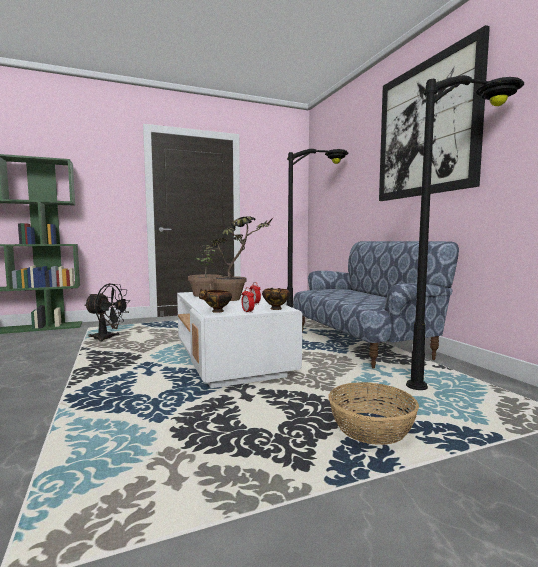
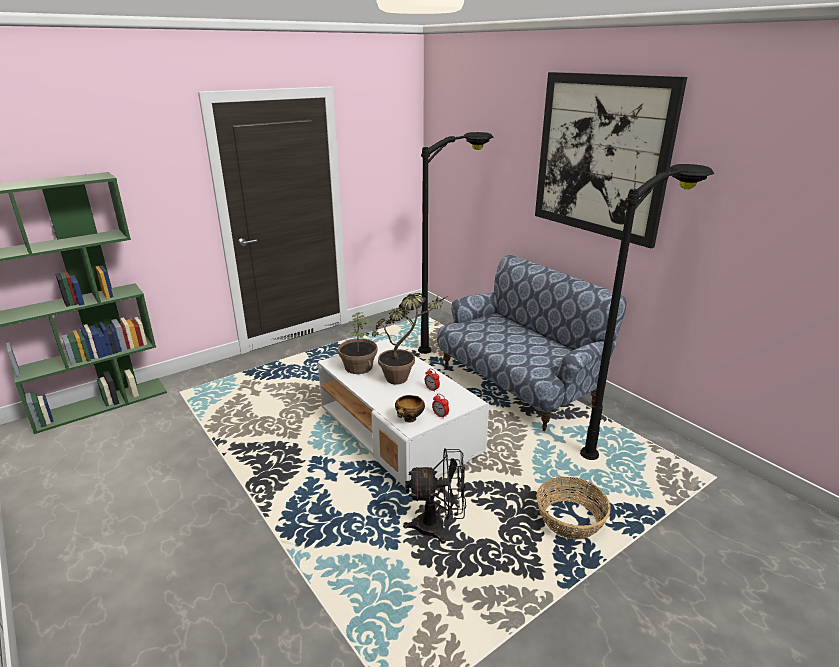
camera: 15 degrees left, 20 degrees up
(107, 338) = (227, 414): black fan -> black fan (438, 526)
(276, 309) = (463, 403): bowl -> none

